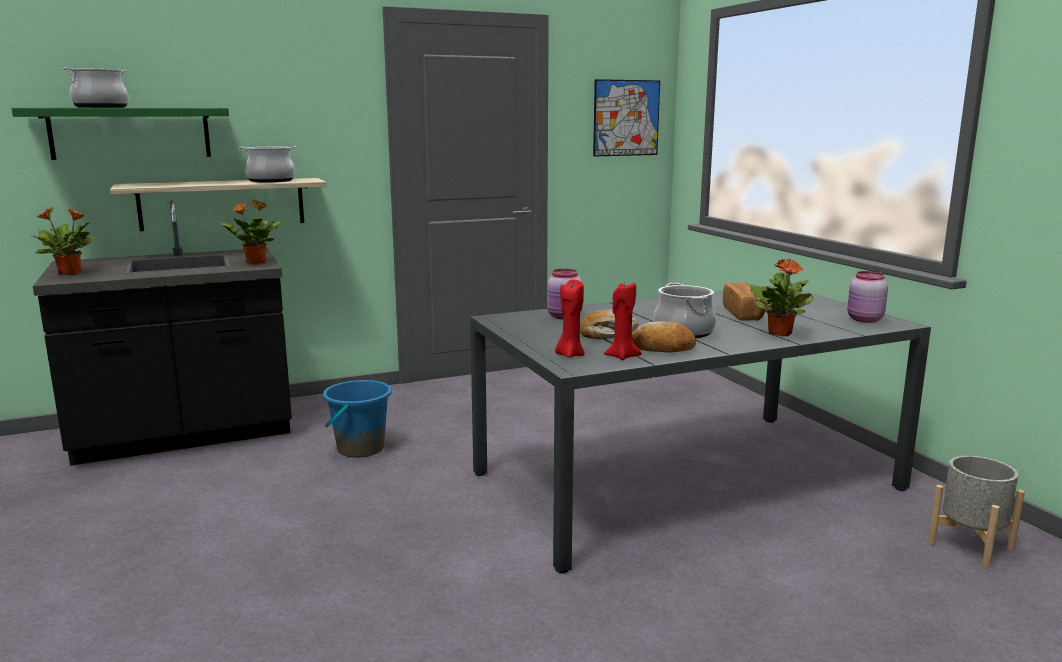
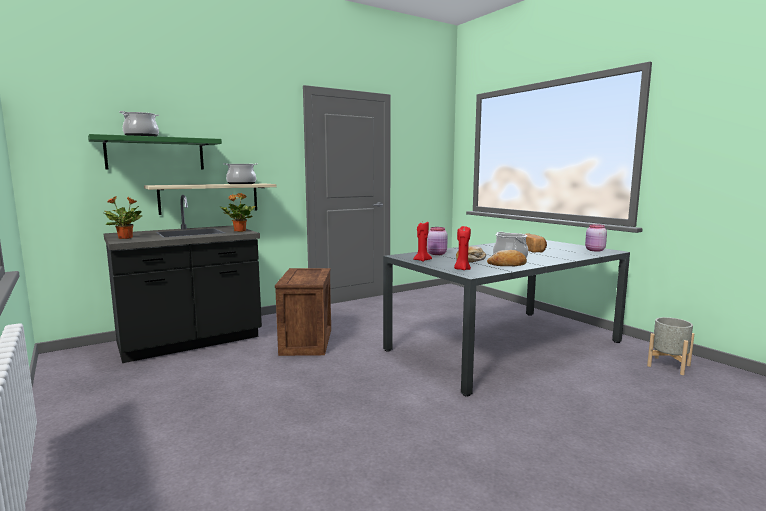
camera: 10 degrees left, 5 degrees down
(360, 448) = (307, 342): blue bucket -> crate
(622, 356) = (491, 269): red candle -> red candle (422, 260)
(626, 118) = (430, 153): picture -> none
(780, 333) = (560, 257): potted plant -> none

